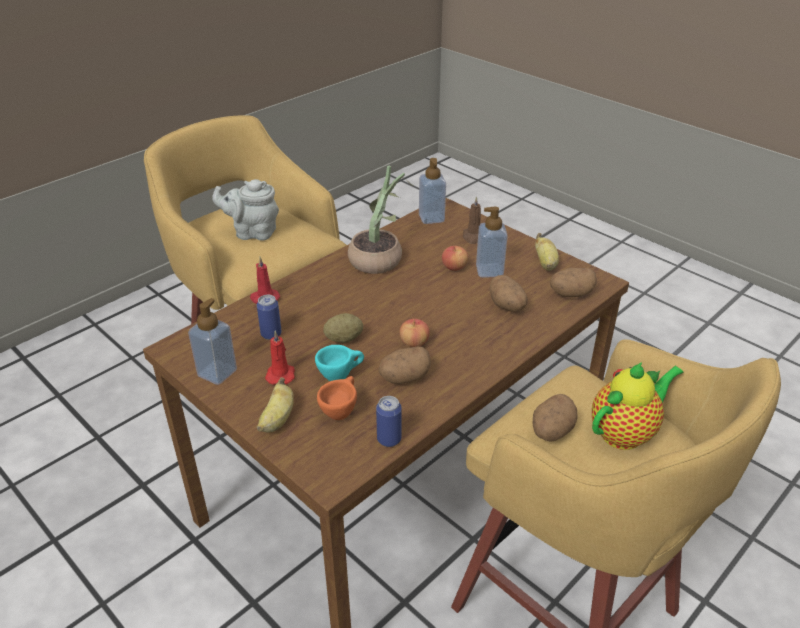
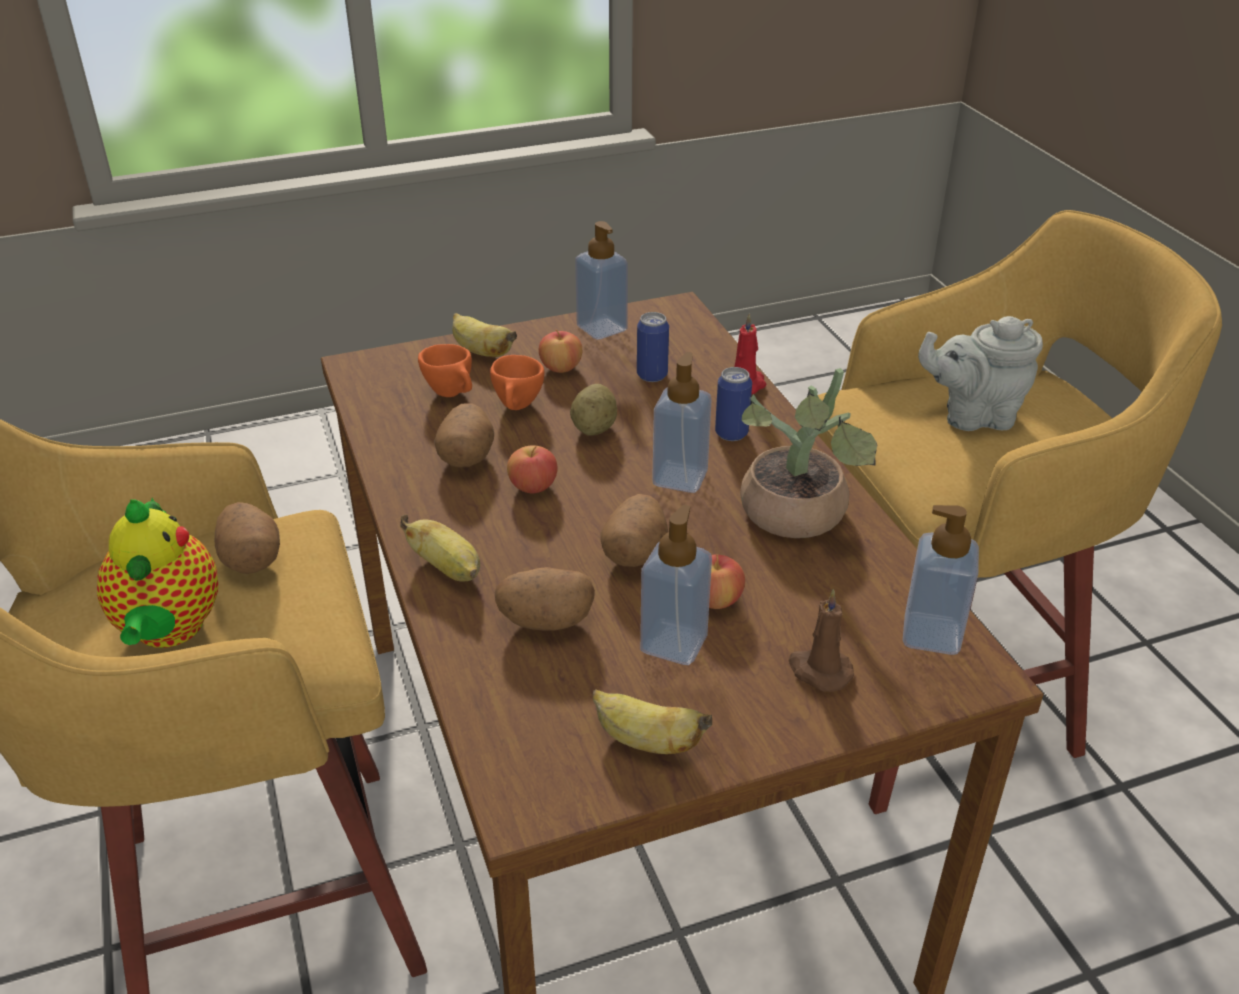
camera: 115 degrees right, 0 degrees up
(252, 232) = (973, 416): grey teapot -> grey teapot turned 120 degrees counterclockwise
(281, 374) = (561, 368): red candle -> apple
(340, 376) = (518, 408): turquoise cup -> orange cup
(371, 298) = (680, 478): none -> soap dispenser
(389, 439) = (372, 415): can -> can (731, 433)
(501, 347) = (447, 569): none -> banana
(570, 294) = (518, 728): potato -> potato (635, 552)

